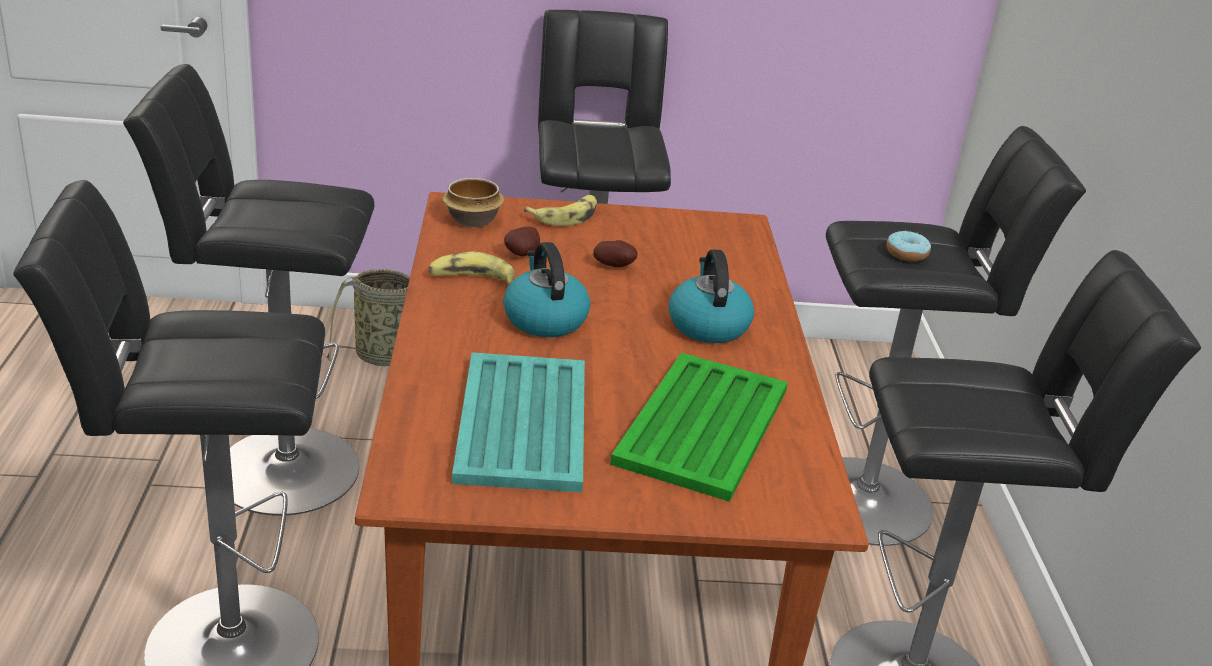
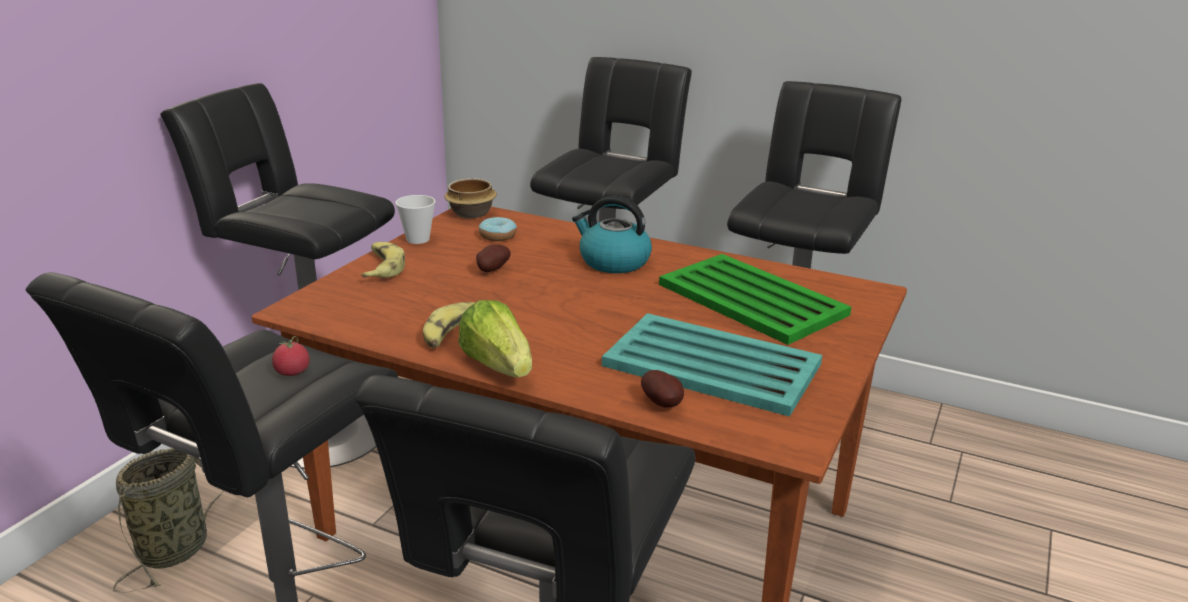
camera: 60 degrees left, 5 degrees down
(305, 219) = (292, 372): none -> tomato
(430, 312) = (498, 366): none -> lettuce
(472, 221) = (341, 308): bowl -> bowl (472, 213)
(523, 254) = (433, 301): potato -> potato (663, 404)
(544, 319) = (554, 318): kettle -> none
(643, 216) = (418, 239): none -> cup
(906, 254) = (604, 167): donut -> donut (498, 236)

